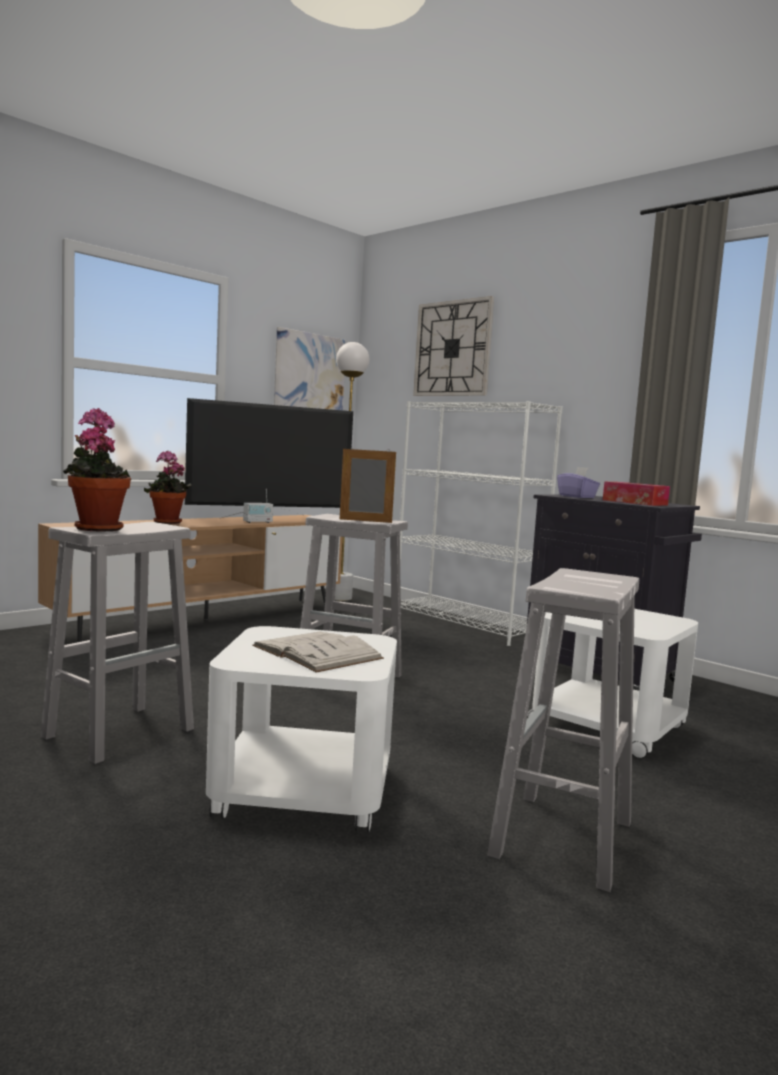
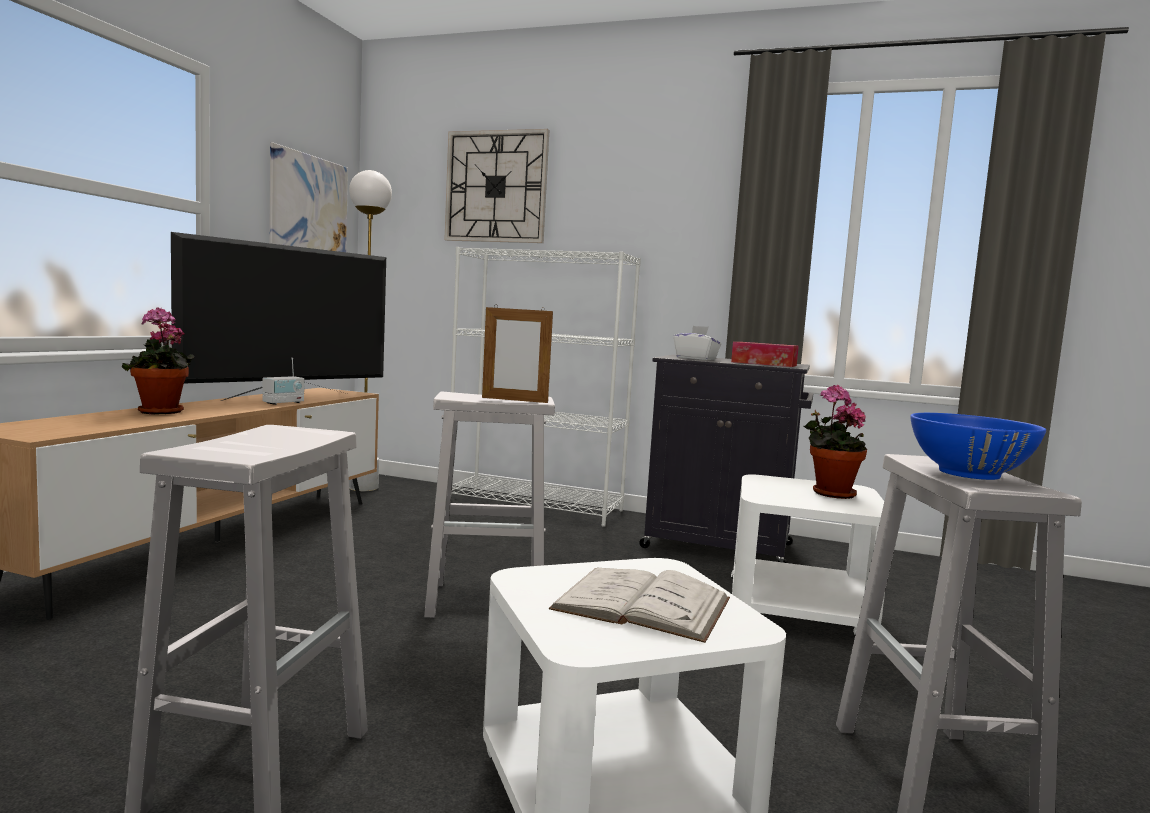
camera: 25 degrees left, 0 degrees up
(96, 528) = (229, 447): potted plant -> potted plant (829, 493)
(365, 521) = (514, 400): picture frame -> picture frame turned 150 degrees counterclockwise
(577, 497) = (696, 358): purple tissue box -> white tissue box
(584, 582) = (968, 473): none -> blue bowl

